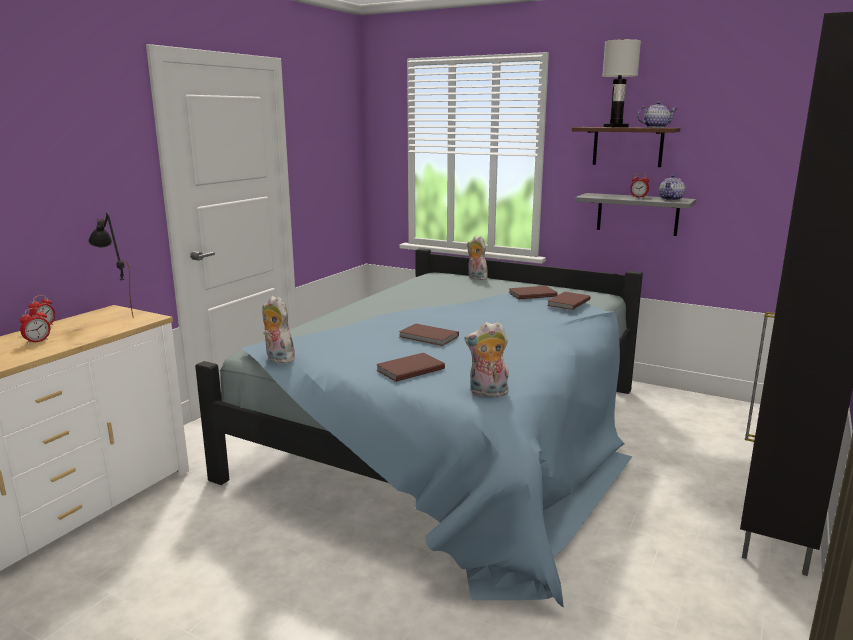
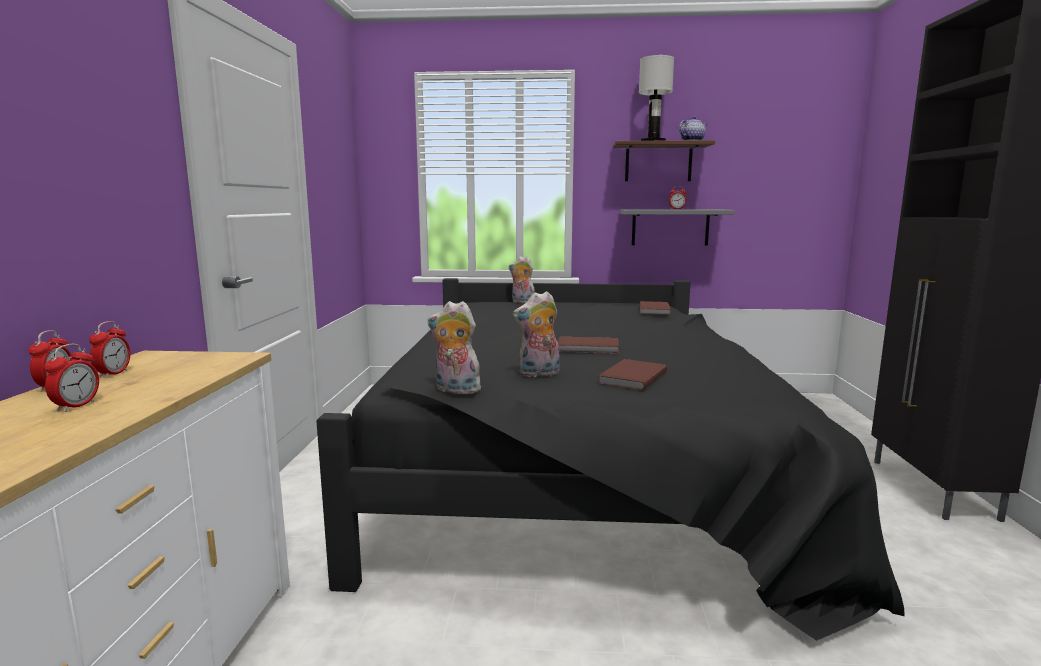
camera: 25 degrees left, 5 degrees down
(77, 321) = (113, 374): none -> alarm clock
(117, 314) = (172, 359): black table lamp -> none
(456, 437) = (579, 469): blue bed -> black bed
(487, 393) = (754, 386): plush toy -> plush toy (539, 374)
(531, 294) = (609, 307): brown book -> none
(671, 199) = (708, 209): teapot -> none

